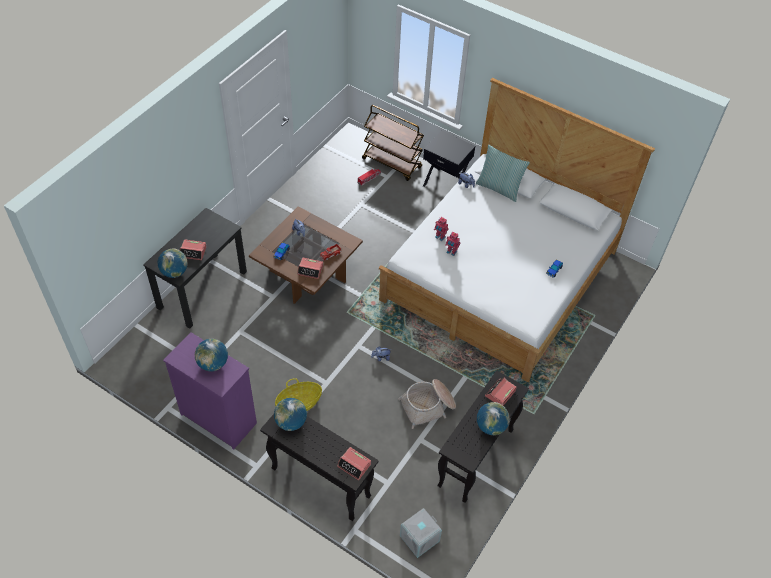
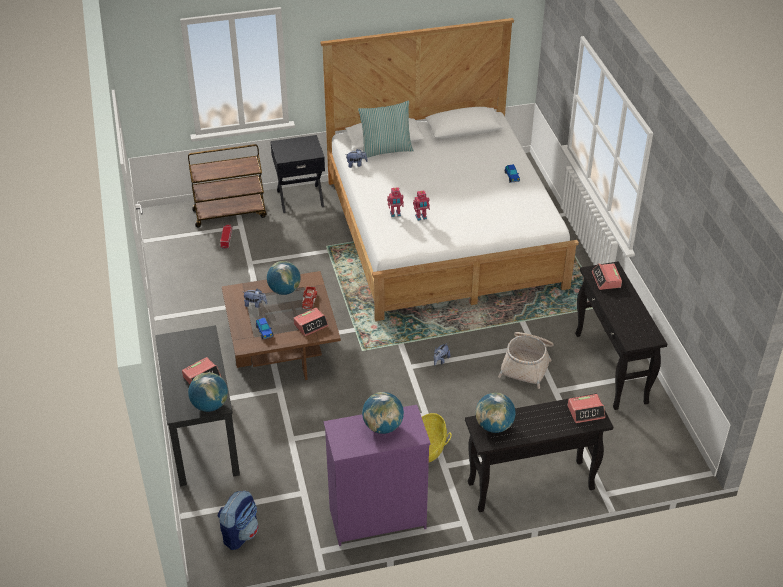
camera: 45 degrees left, 10 degrees down
(148, 361) = (240, 533): none -> backpack
(419, 537) = (654, 455): grey storage box -> none
(491, 426) = (633, 305): globe -> globe (284, 290)

